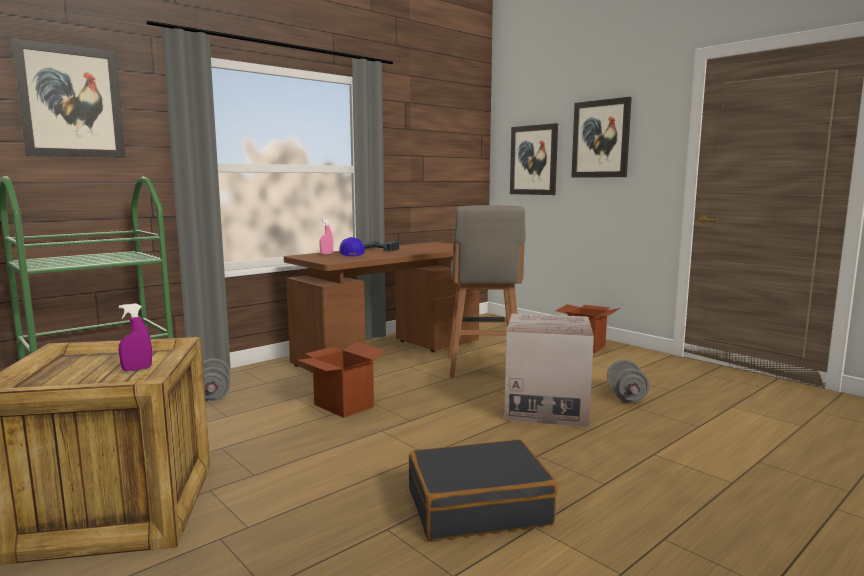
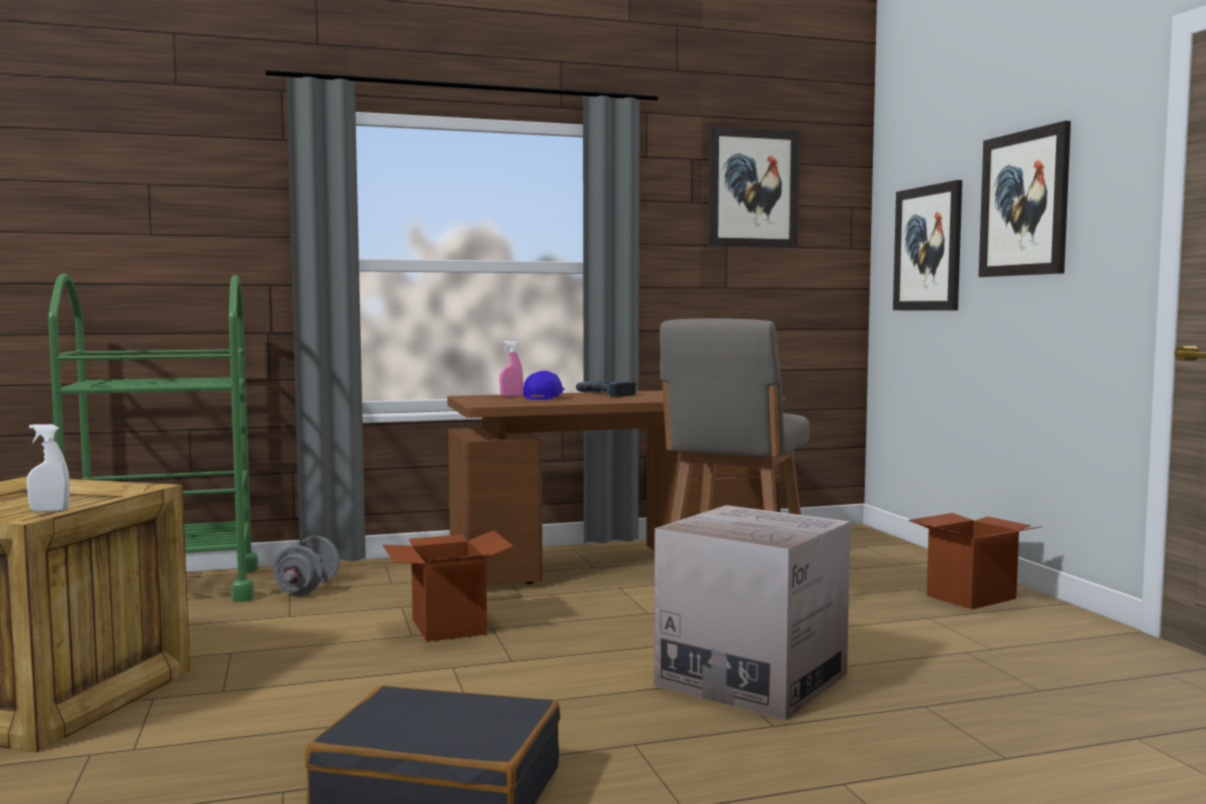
camera: 25 degrees right, 5 degrees down
(71, 102) = (172, 182): picture -> picture (752, 188)
(137, 369) = (49, 511): purple spray bottle -> white spray bottle
(626, 396) = (930, 685): grey dumbbell -> none

